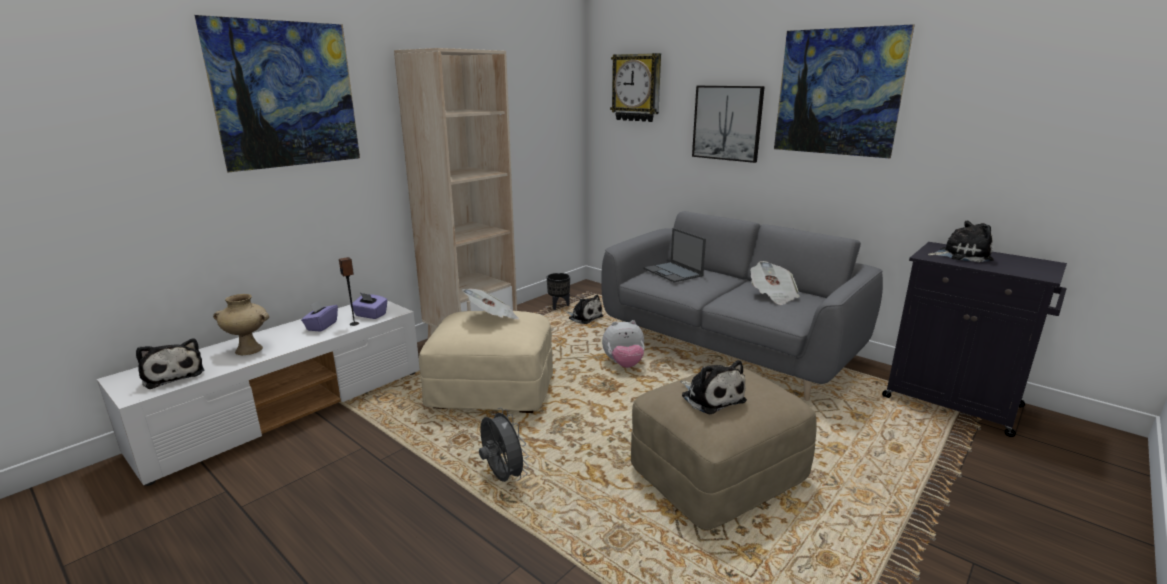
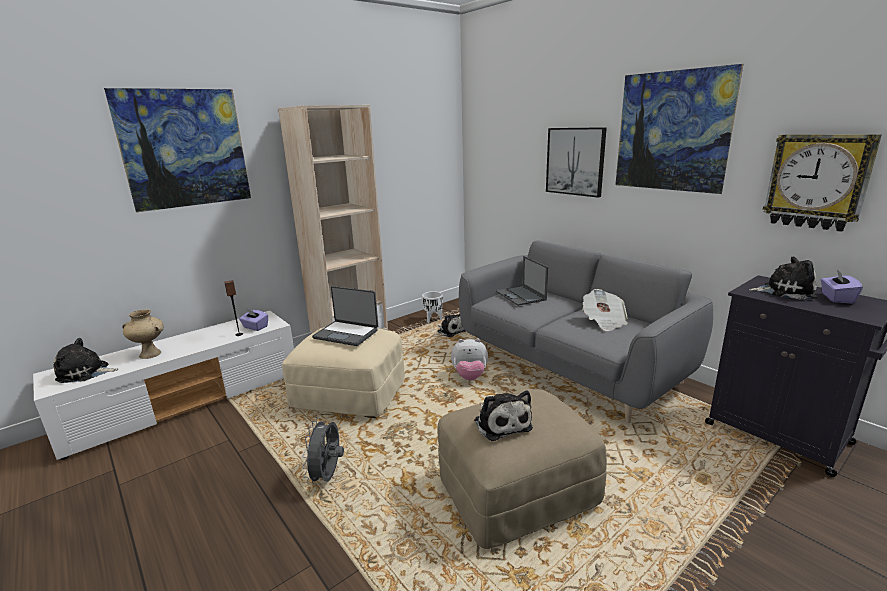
camera: 10 degrees right, 0 degrees up
(173, 375) = (86, 373): plush toy -> plush toy turned 120 degrees clockwise
(321, 326) = (214, 335): purple tissue box -> purple tissue box (836, 298)
(492, 317) = (347, 334): newspaper -> laptop
(502, 477) = (328, 477): grey fan -> grey fan turned 150 degrees counterclockwise
(559, 306) = (433, 320): black planter -> white planter
(636, 88) = (501, 131): wall clock -> wall clock (817, 181)

